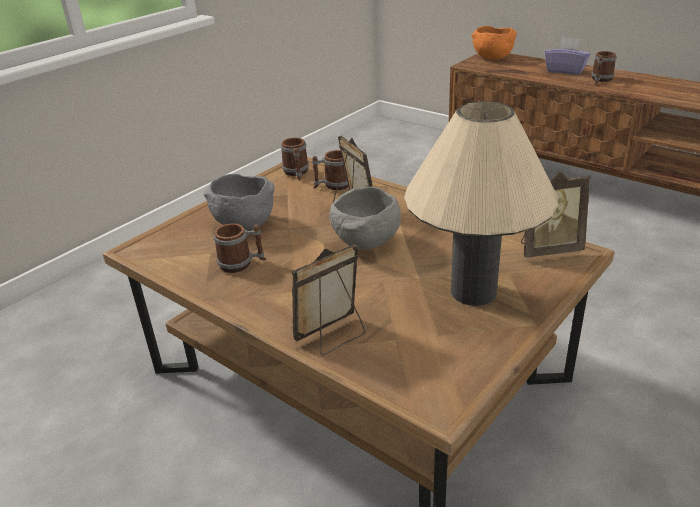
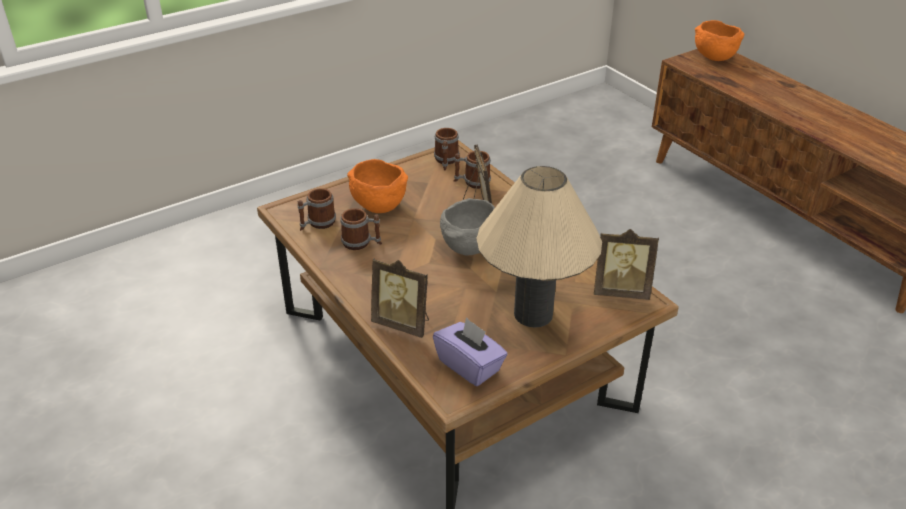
camera: 15 degrees right, 5 degrees up
(243, 225) = (377, 206): grey bowl -> orange bowl
(333, 336) = (403, 323): picture frame -> picture frame turned 135 degrees counterclockwise
(565, 71) = (780, 91): purple tissue box -> purple tissue box (470, 366)
(600, 80) = (809, 112): mug -> mug (317, 224)

